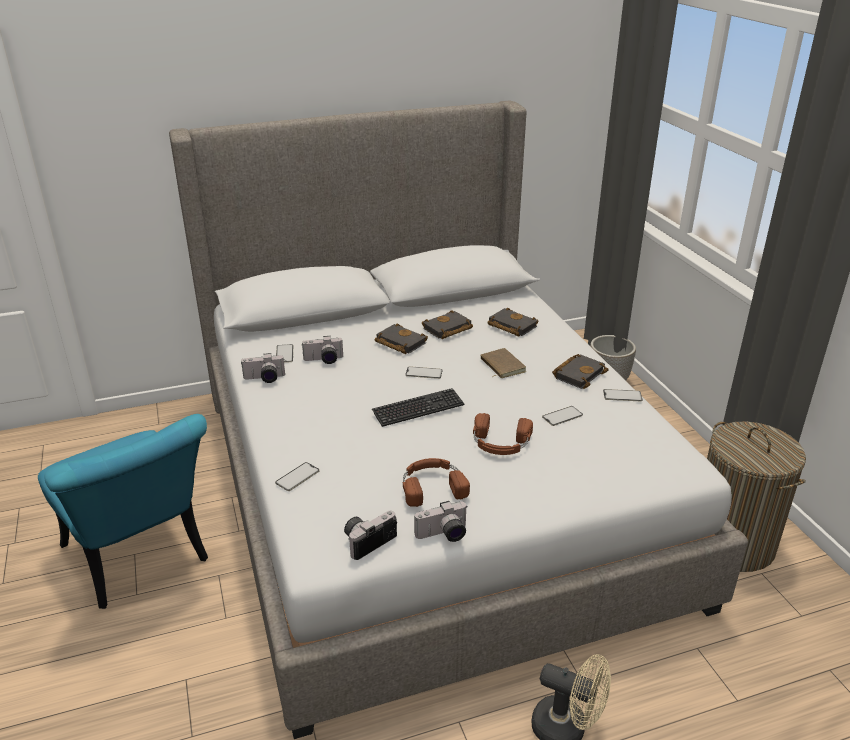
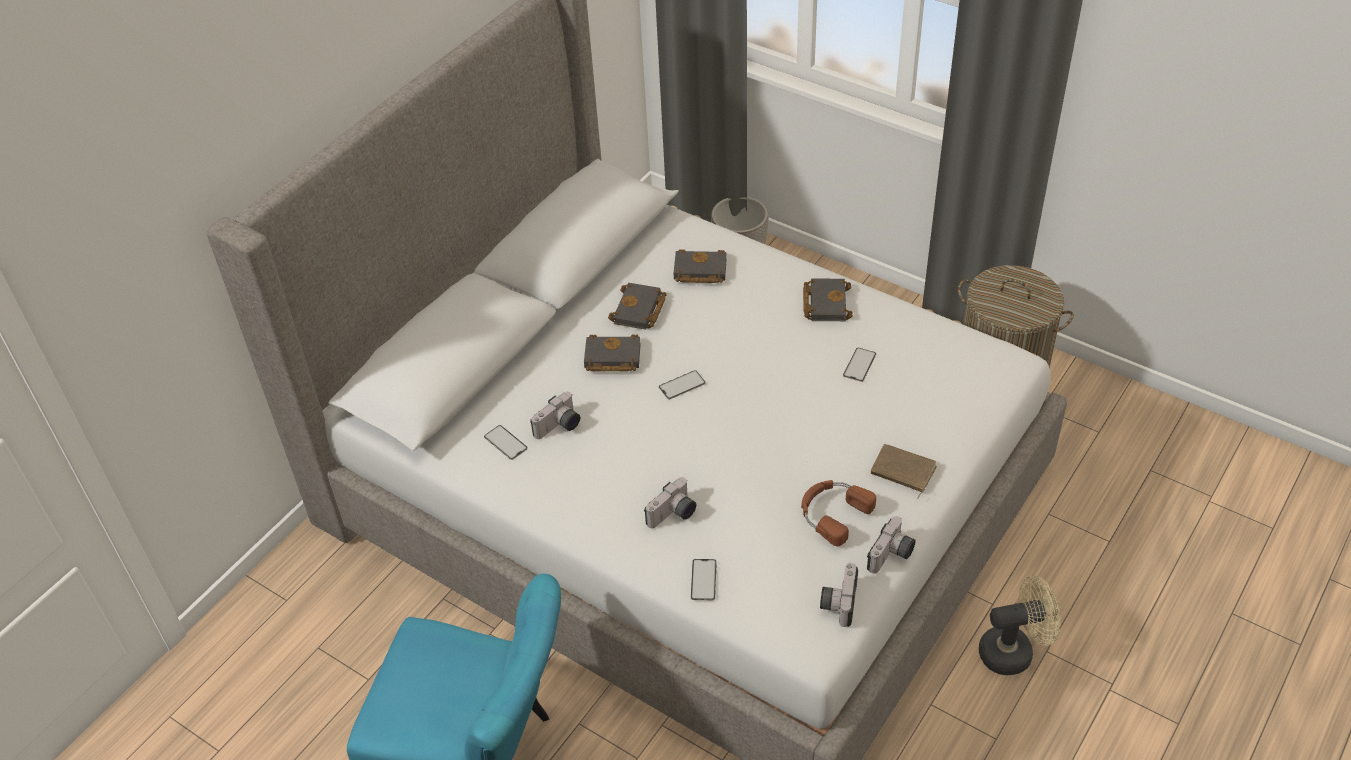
camera: 35 degrees left, 15 degrees up
(264, 379) = (526, 488): camera -> camera (673, 515)
(418, 409) = (728, 434): keyboard -> none
(500, 443) = (838, 429): brown headphones -> none
(501, 366) = (744, 333): brown book -> brown book (902, 472)
(622, 395) = (886, 309): phone -> none

